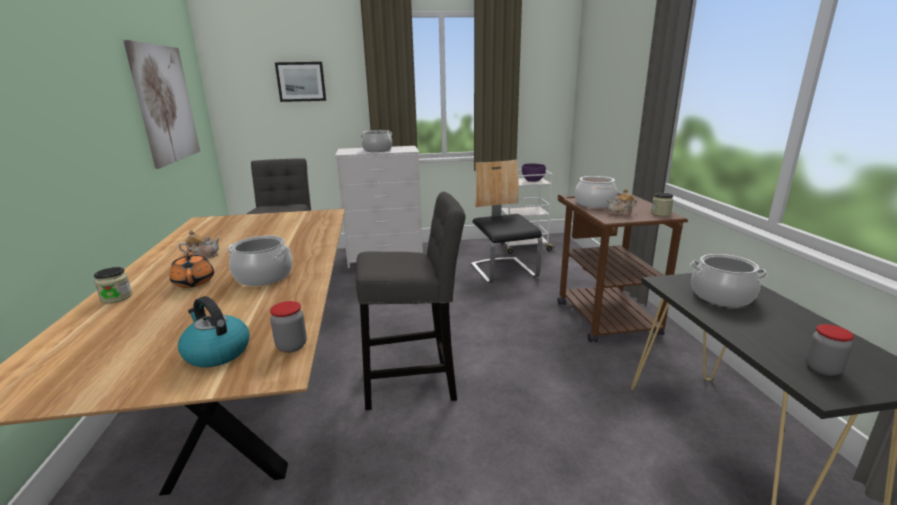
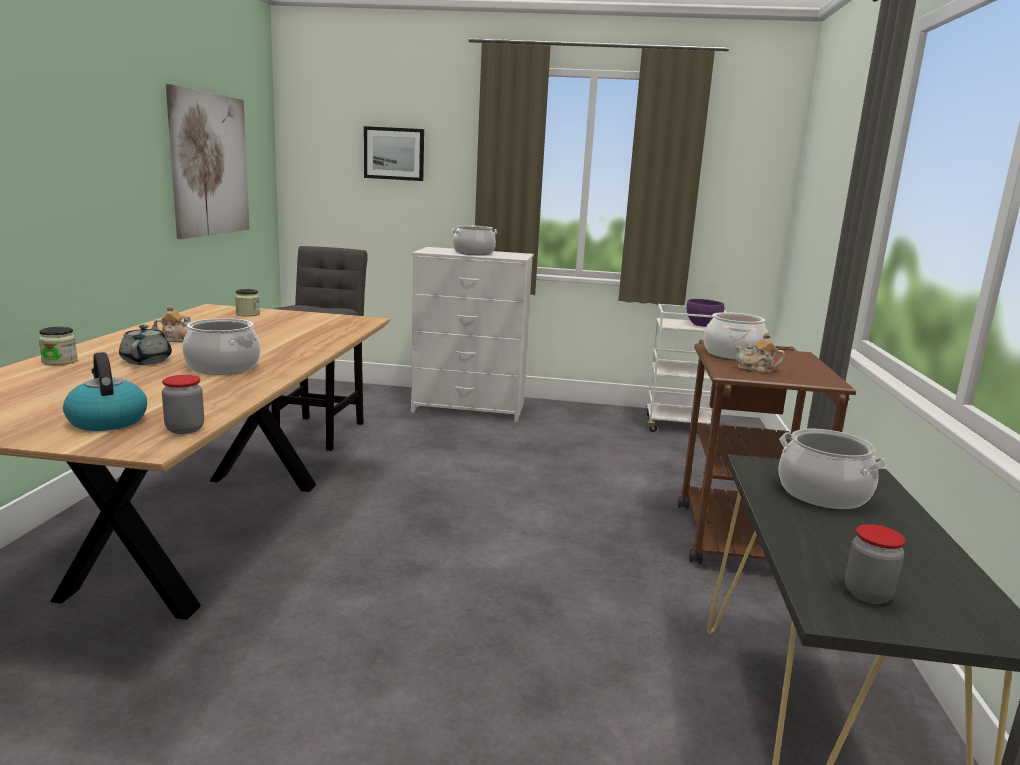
camera: 15 degrees right, 5 degrees down
(194, 282) = (147, 361): orange teapot -> grey teapot
(414, 384) = (406, 559): grey stool -> none
(504, 271) = (626, 452): chair -> none
(660, 213) = (820, 378): jar -> jar (247, 314)

